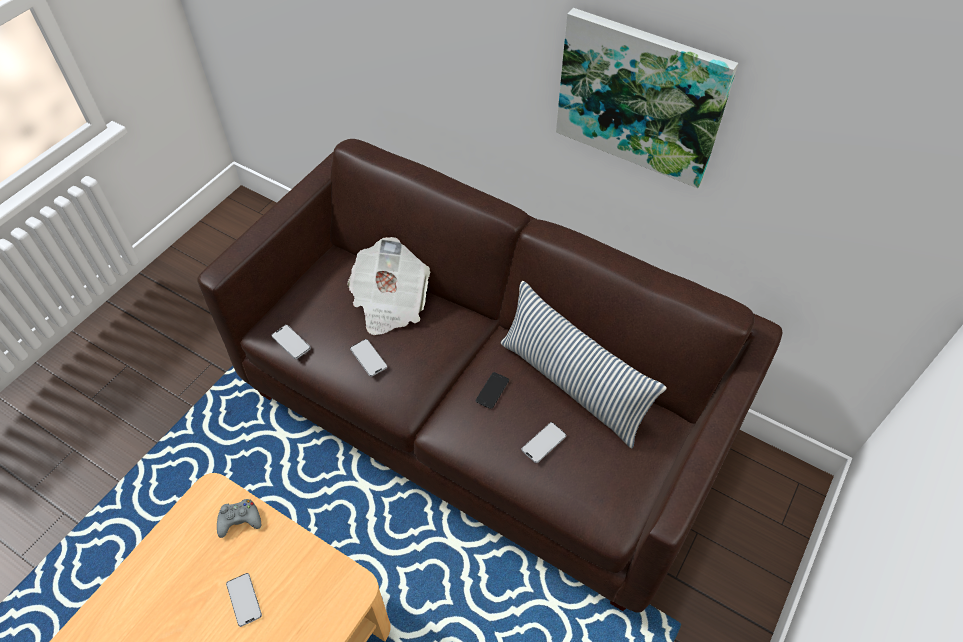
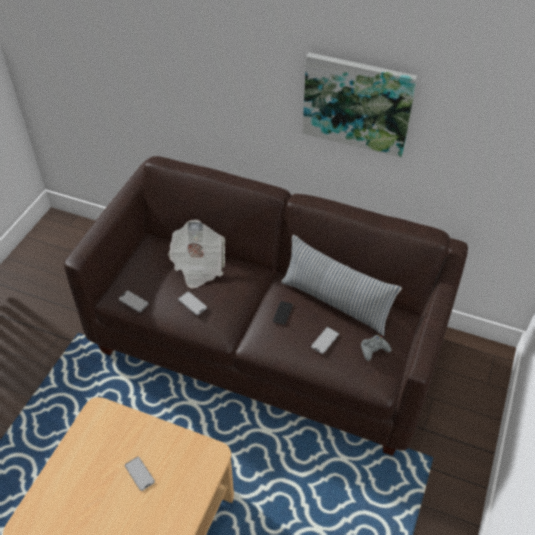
camera: 10 degrees left, 5 degrees down
(239, 520) = (123, 424): grey game controller -> grey game controller (373, 349)

